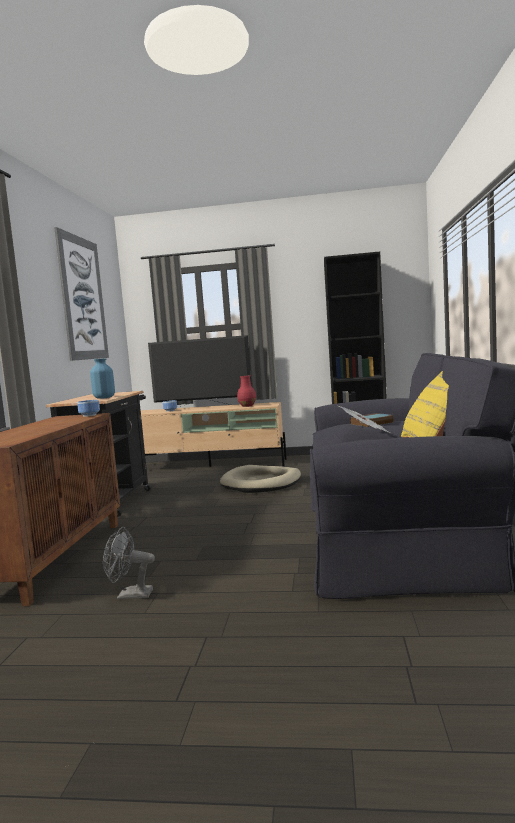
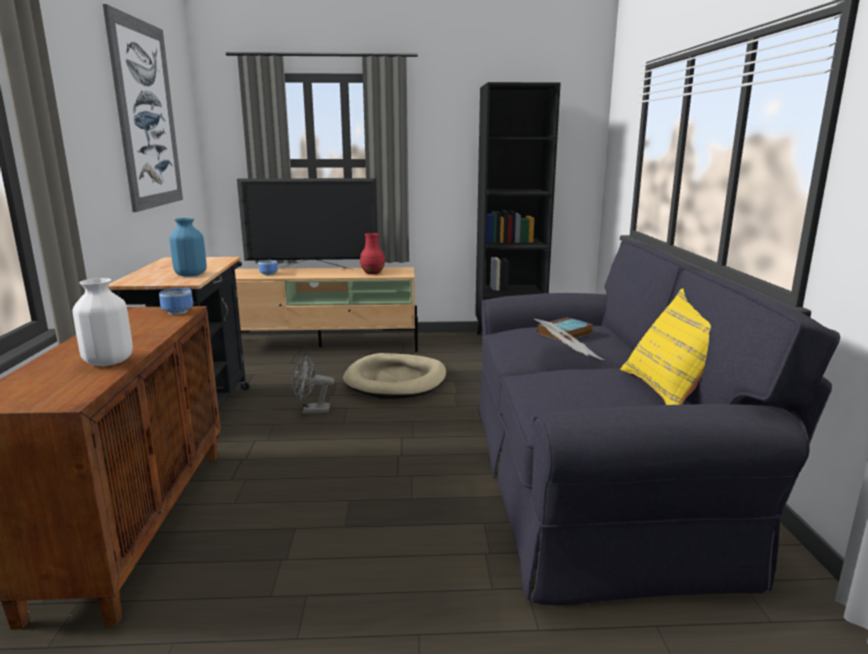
camera: 10 degrees left, 10 degrees up
(36, 432) = (109, 361): none -> white vase
(129, 595) = (266, 600): grey fan -> grey fan (311, 410)

